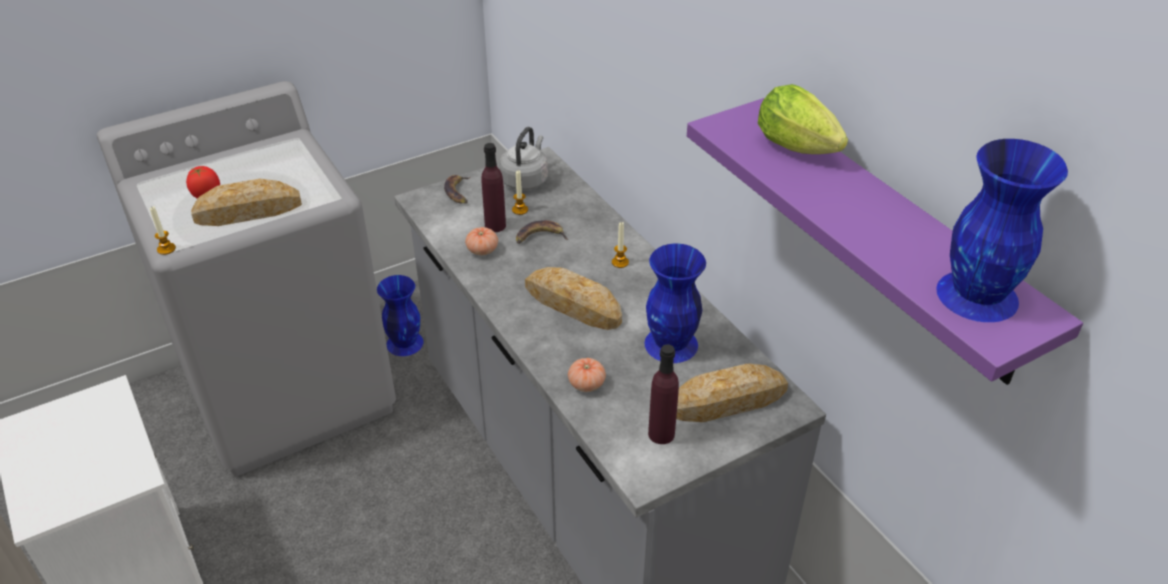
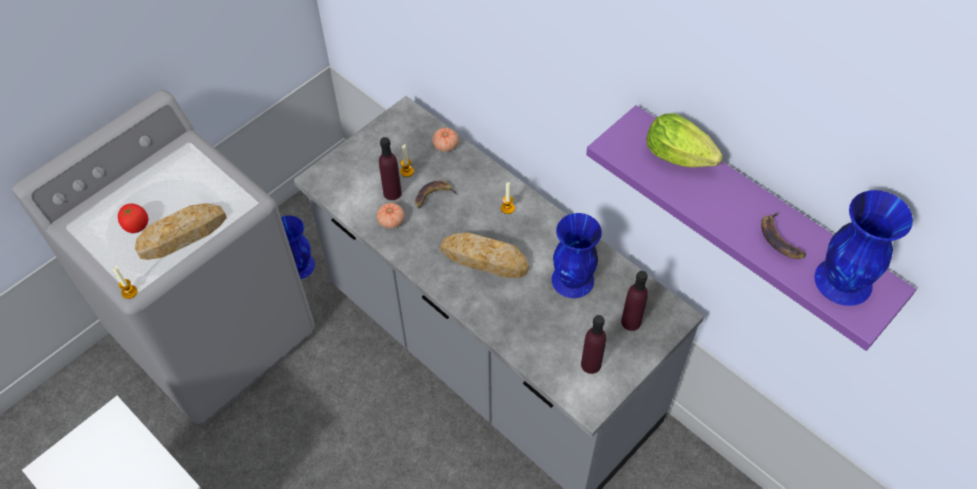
camera: 15 degrees left, 15 degrees up
(458, 192) = (347, 163): banana -> banana (780, 239)
(525, 180) = (400, 137): grey kettle -> none
(586, 384) = (520, 333): tomato -> tomato (445, 145)
(728, 400) = (631, 322): bread -> purple bottle

